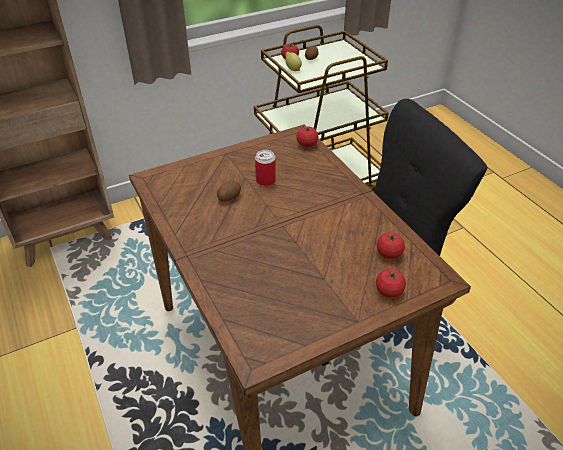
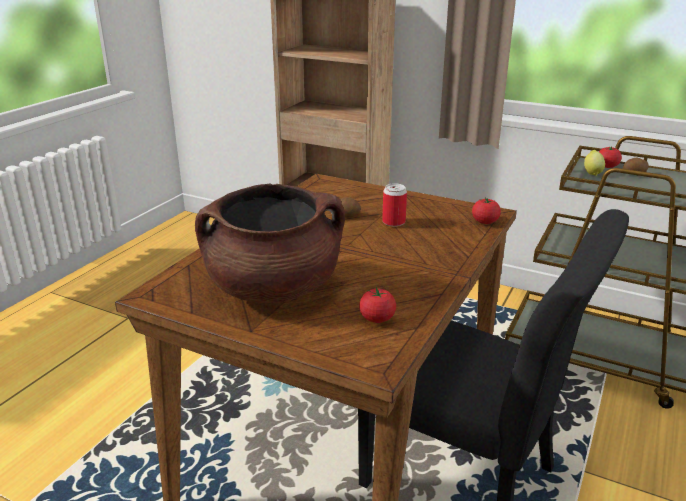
camera: 55 degrees right, 15 degrees down
(308, 284) = (274, 288): none -> brown cooking pot
(389, 291) = (316, 336): tomato -> none

